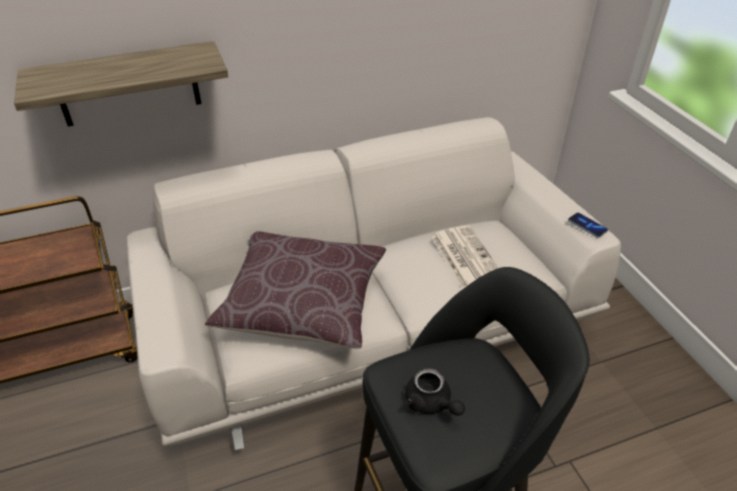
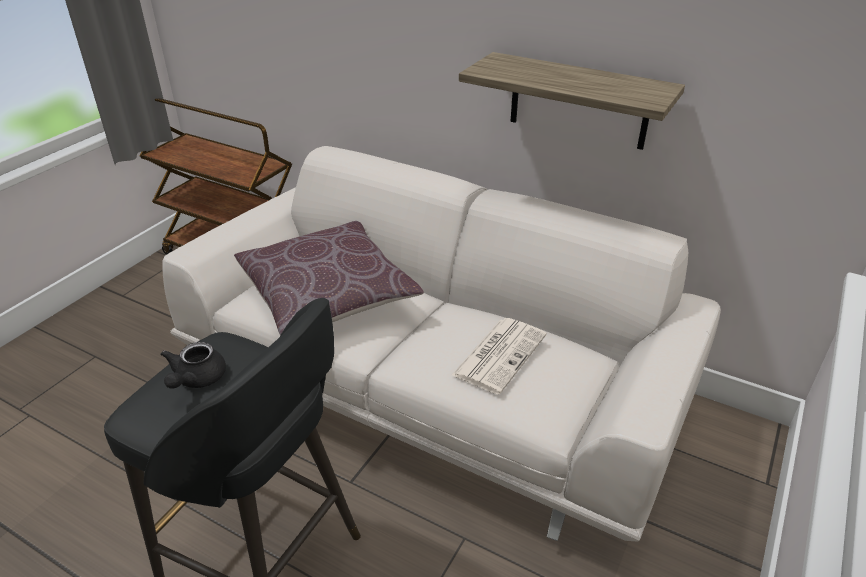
camera: 50 degrees right, 5 degrees down
(128, 85) = (329, 48): shelf -> shelf (578, 101)
(587, 226) = (648, 407): phone -> none

